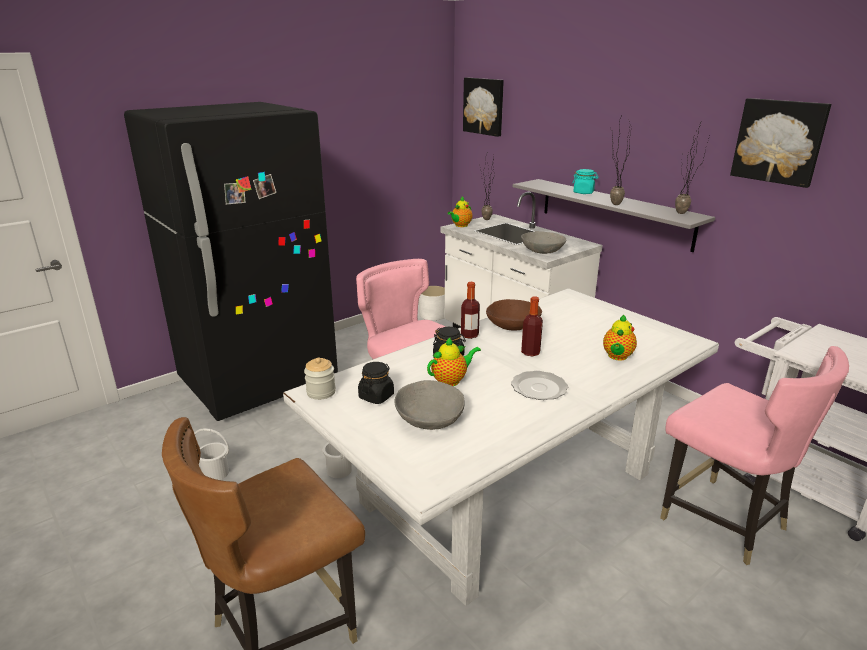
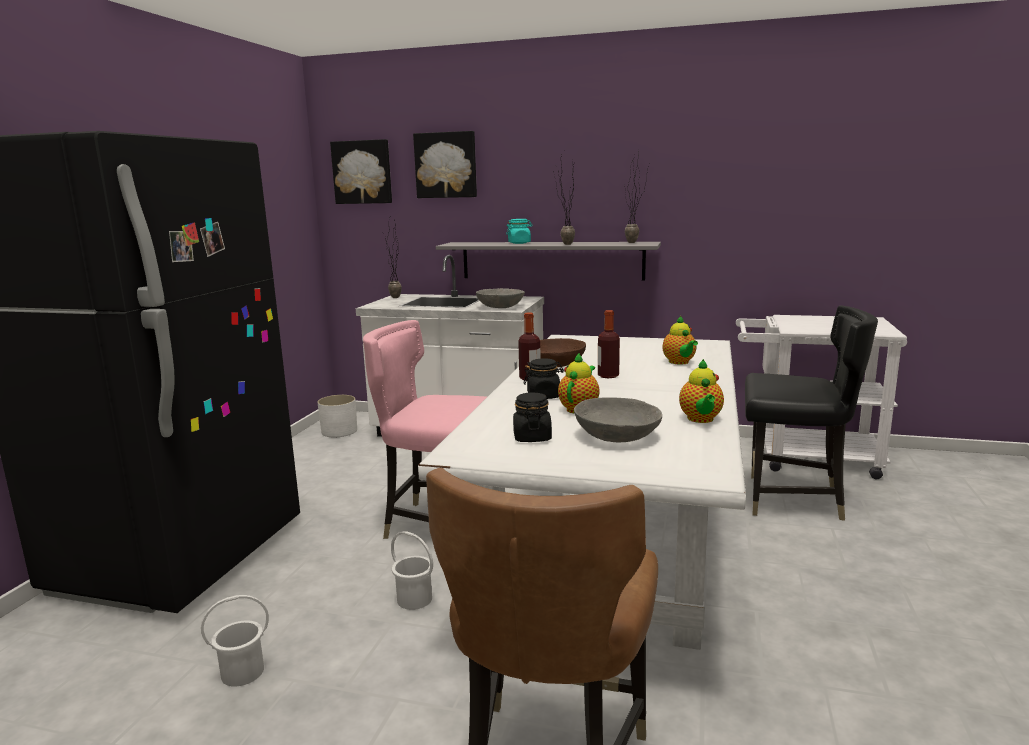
camera: 35 degrees left, 10 degrees down
(321, 392) = (465, 451): jar -> none
(460, 225) = (377, 304): teapot -> teapot (701, 419)
(538, 387) = (661, 393): plate -> none
(723, 520) = (793, 499): pink chair -> black chair
(779, 141) = (707, 163): picture -> picture (446, 165)

